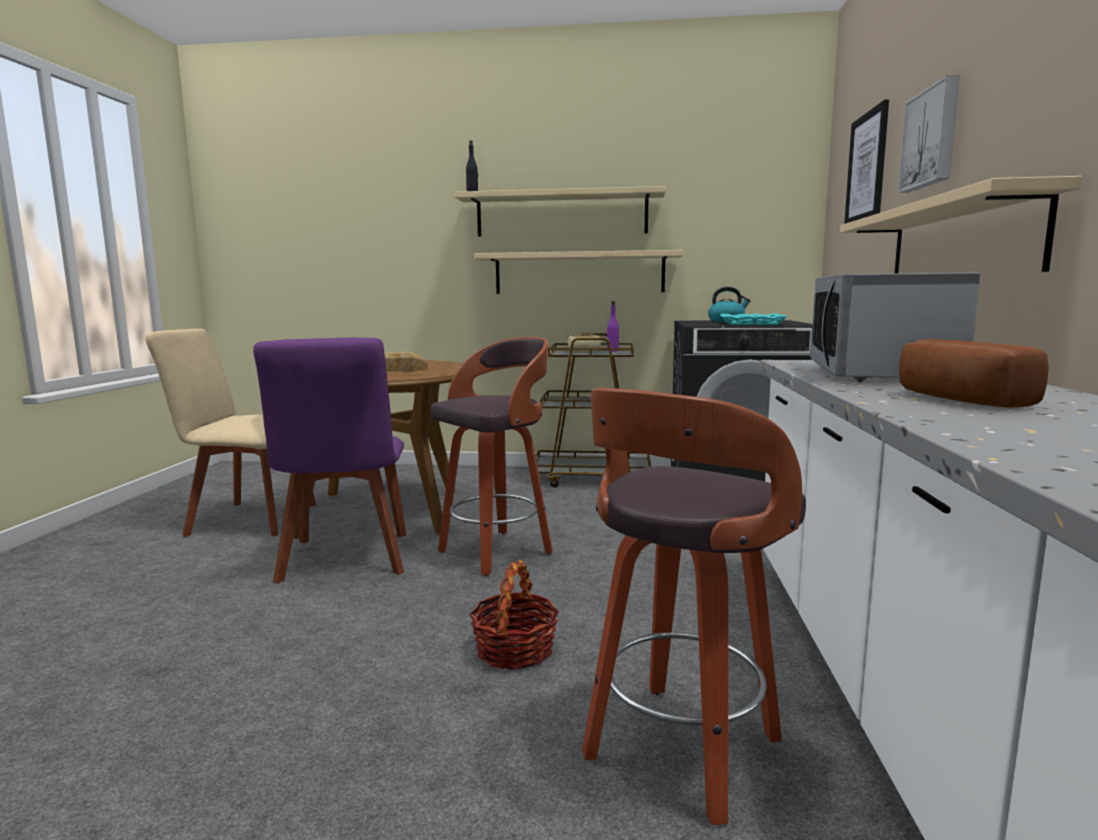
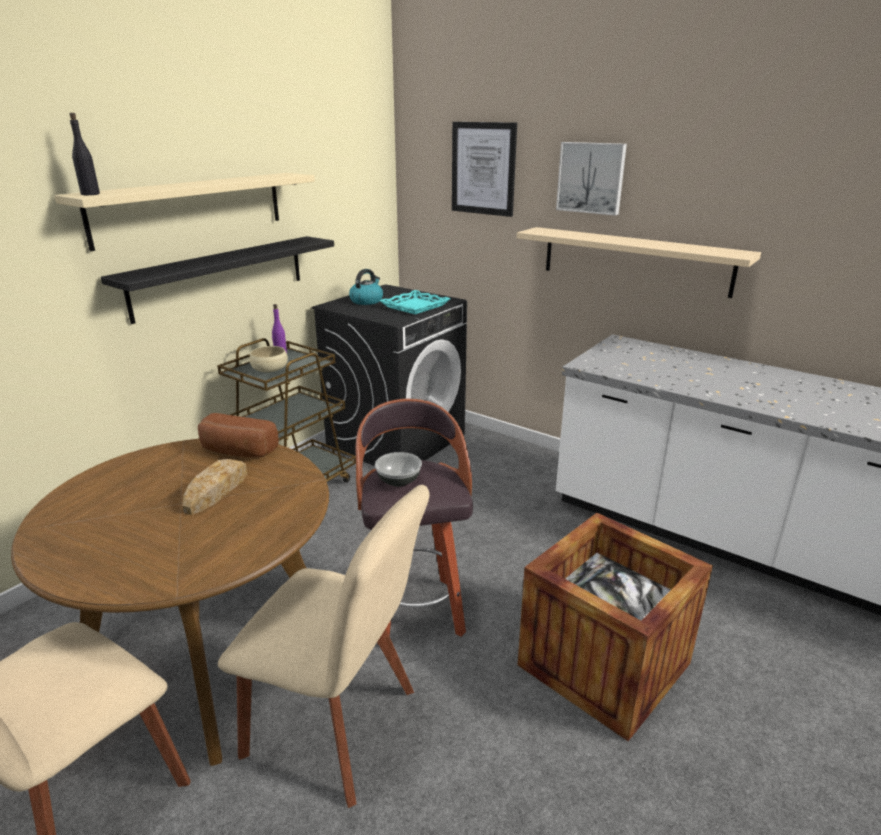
camera: 60 degrees left, 15 degrees up
(345, 560) = (339, 726): purple chair -> beige chair
(482, 396) = (398, 481): none -> bowl
(515, 650) = (604, 664): basket -> crate
(579, 273) = (221, 276): beige shelf -> black shelf
(680, 752) = (747, 640): stool -> none
(880, 374) = (676, 371): microwave -> none
(955, 399) = (786, 396): bread -> bread (236, 452)

